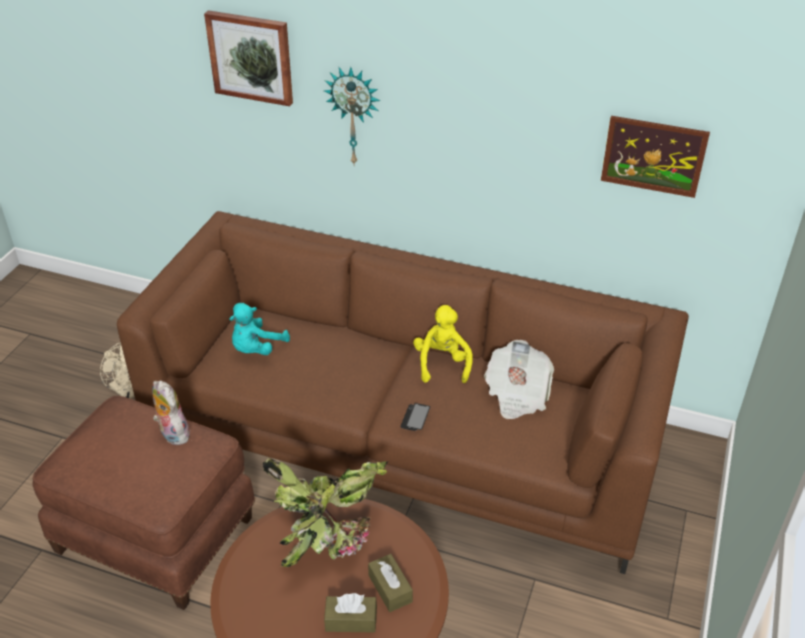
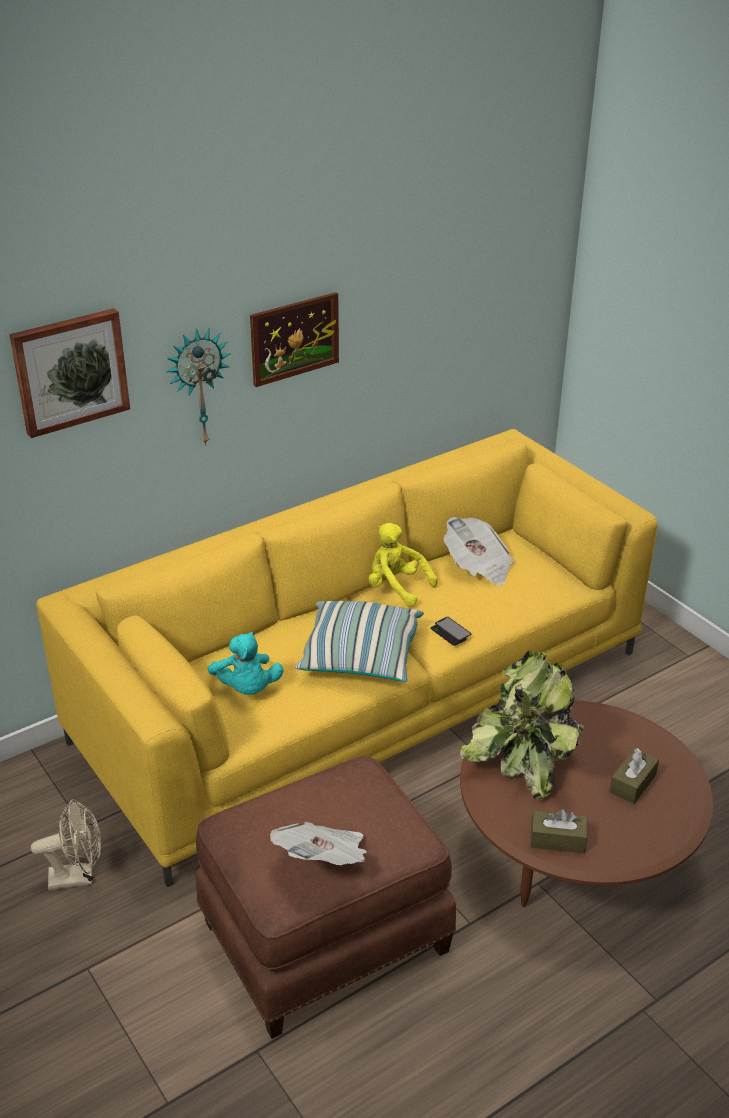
camera: 55 degrees left, 5 degrees down
(105, 467) = (323, 860): none -> newspaper
(172, 434) = (318, 794): plush toy -> none
(341, 385) = (361, 657): none -> pillow
(390, 588) = (615, 745): brown tissue box -> brown tissue box (557, 839)
(403, 432) = (363, 697): brown sofa -> yellow sofa
(653, 156) = (471, 294): picture -> picture (294, 338)

